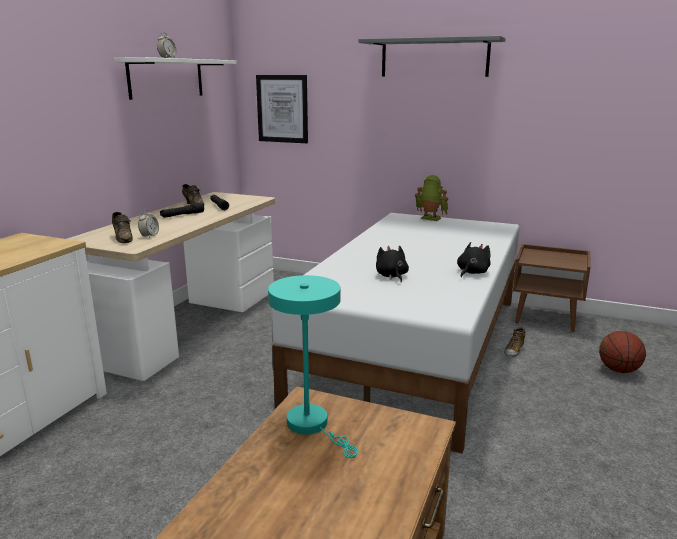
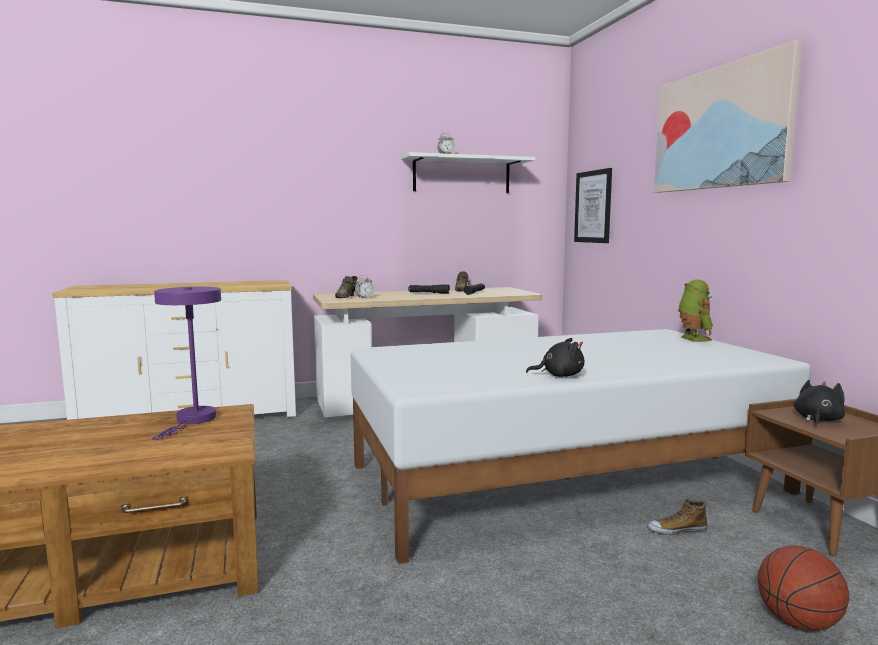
camera: 50 degrees right, 10 degrees down
(312, 425) = (193, 420): turquoise table lamp -> purple table lamp
(391, 276) = (475, 359): black plush toy -> black plush toy (817, 419)
(434, 58) = (720, 128): grey shelf -> picture

